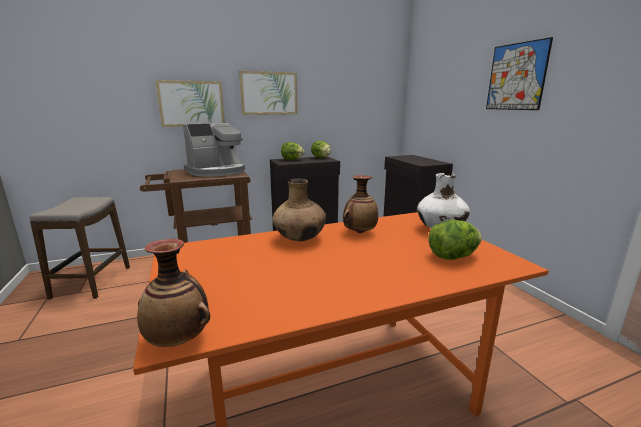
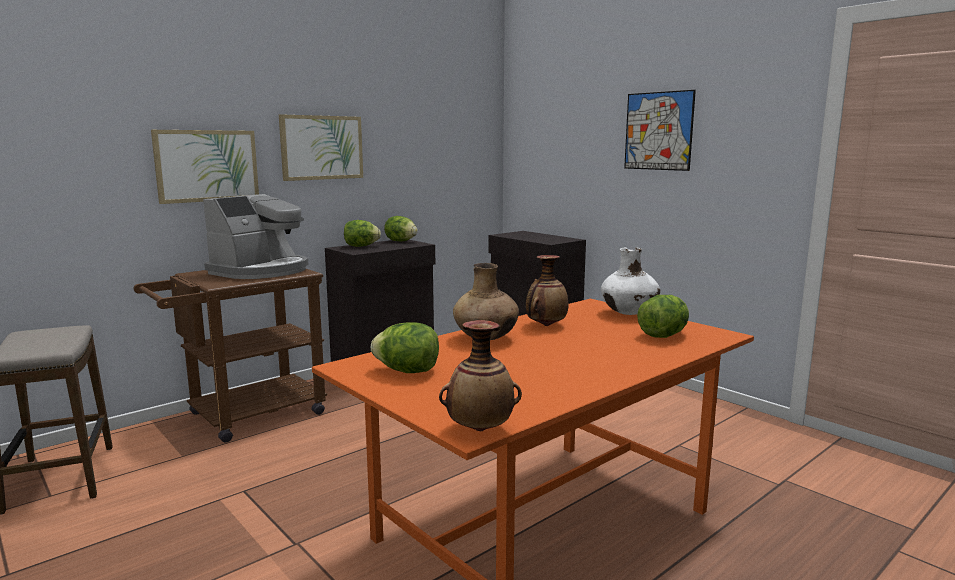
camera: 20 degrees left, 5 degrees down
(207, 261) = (407, 371): none -> lettuce

